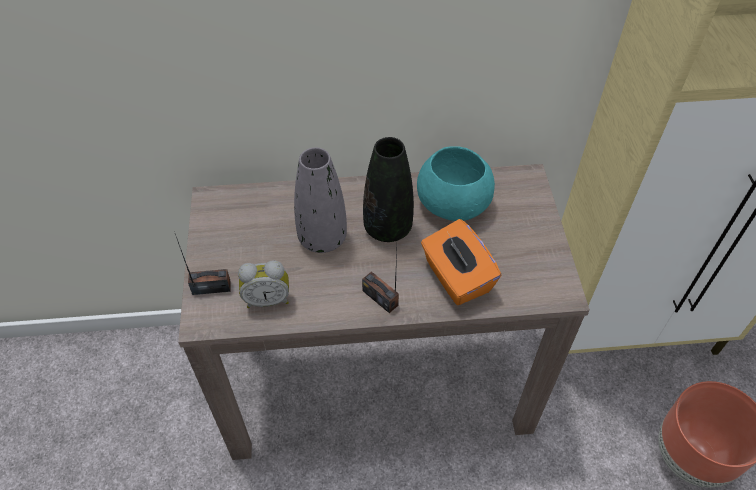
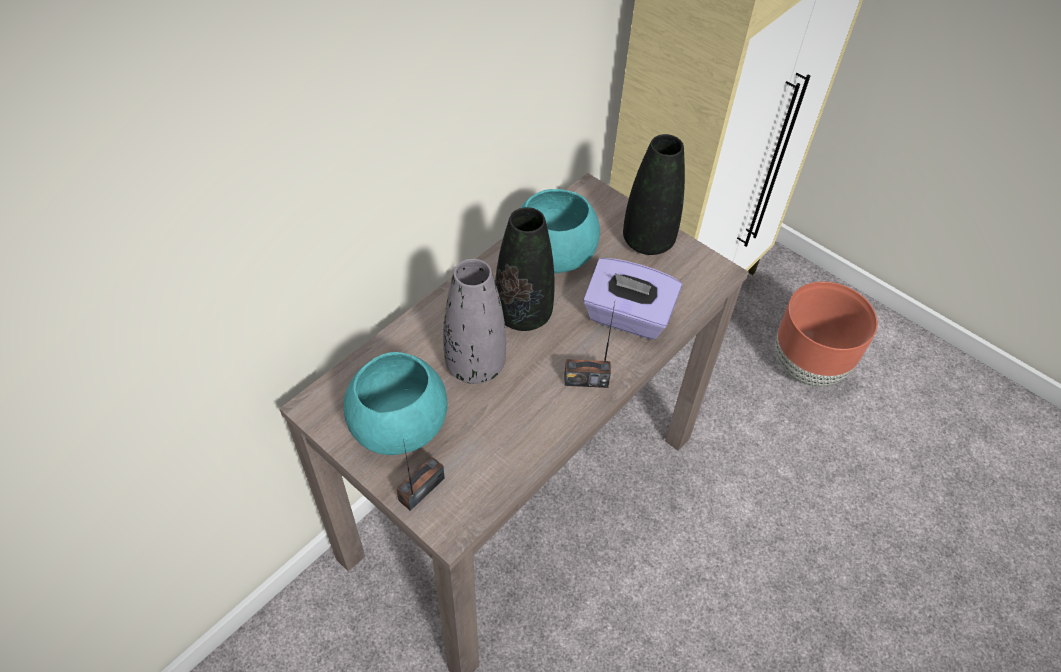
camera: 45 degrees left, 0 degrees up
(240, 241) = (397, 425): none -> turquoise bowl
(267, 299) = (489, 457): alarm clock -> none
(456, 278) = (627, 317): orange tissue box -> purple tissue box
(532, 237) = (648, 241): none -> black vase

